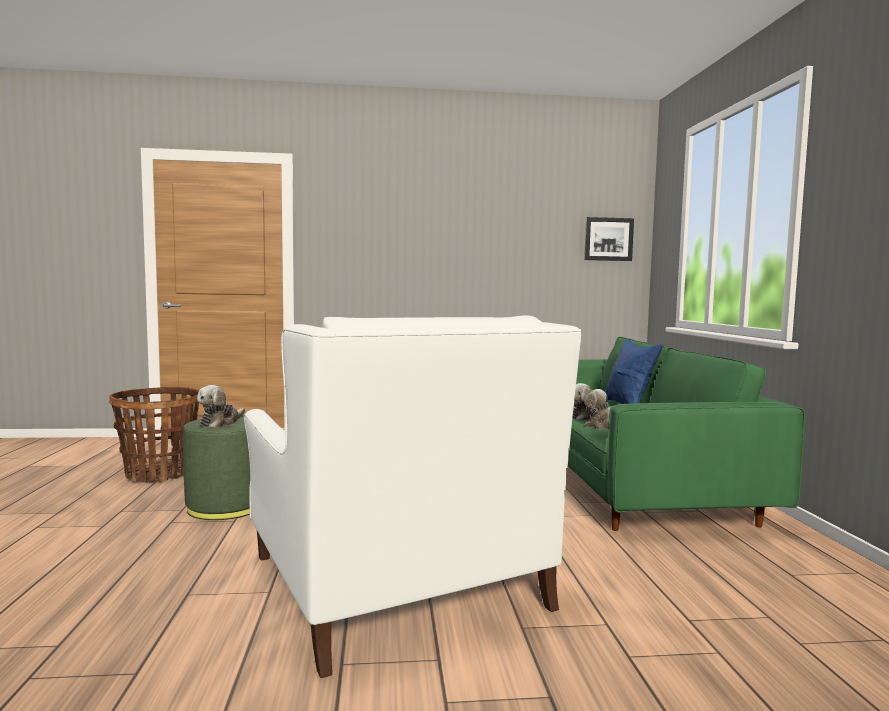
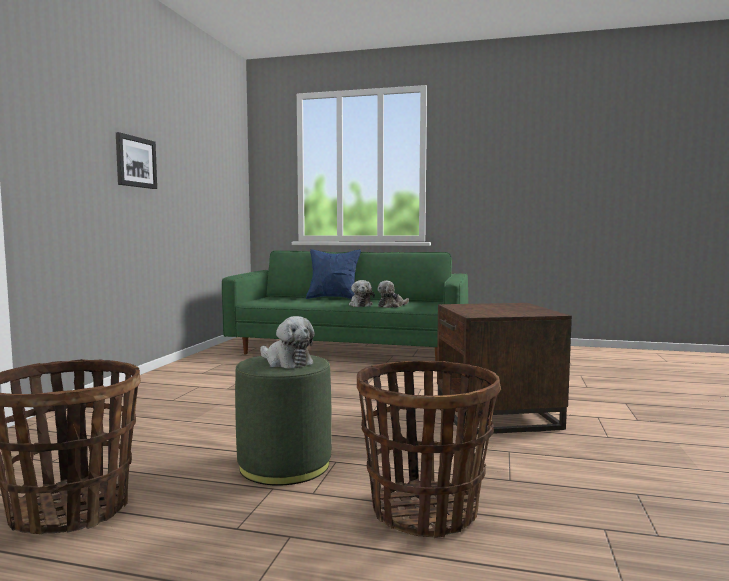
camera: 70 degrees left, 0 degrees up
(128, 561) = (424, 510): none -> basket
(396, 580) = (497, 416): white armchair -> brown side table
(608, 239) = (232, 169): picture -> picture (135, 162)

